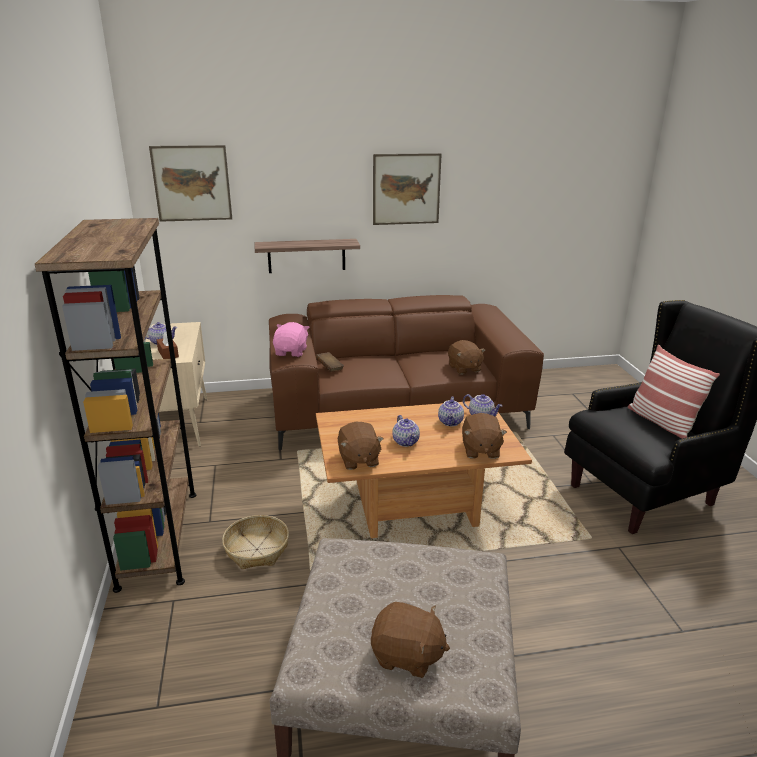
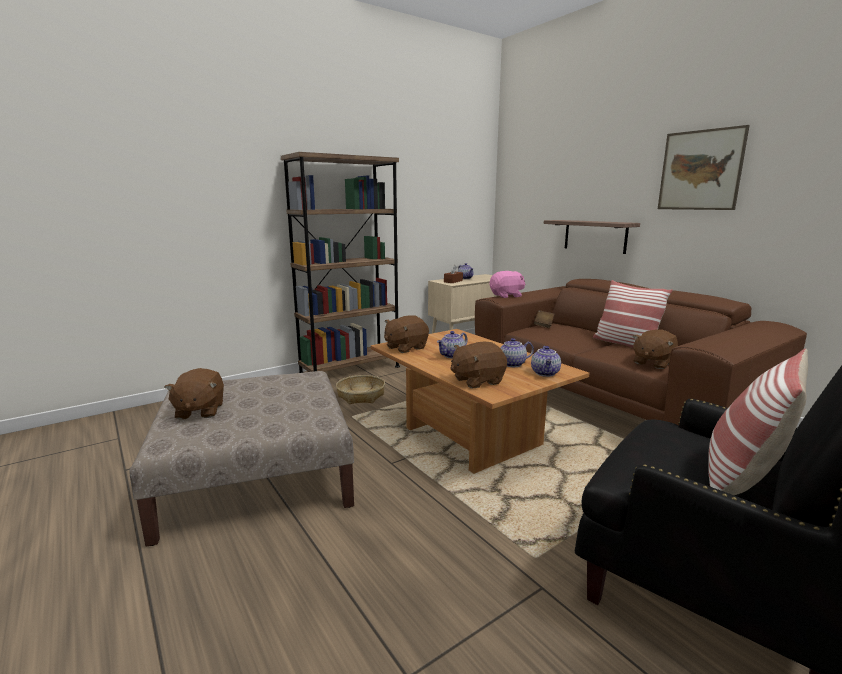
camera: 65 degrees right, 10 degrees down
(192, 183) = (528, 170): picture -> none
(413, 358) = (625, 344): none -> pillow

